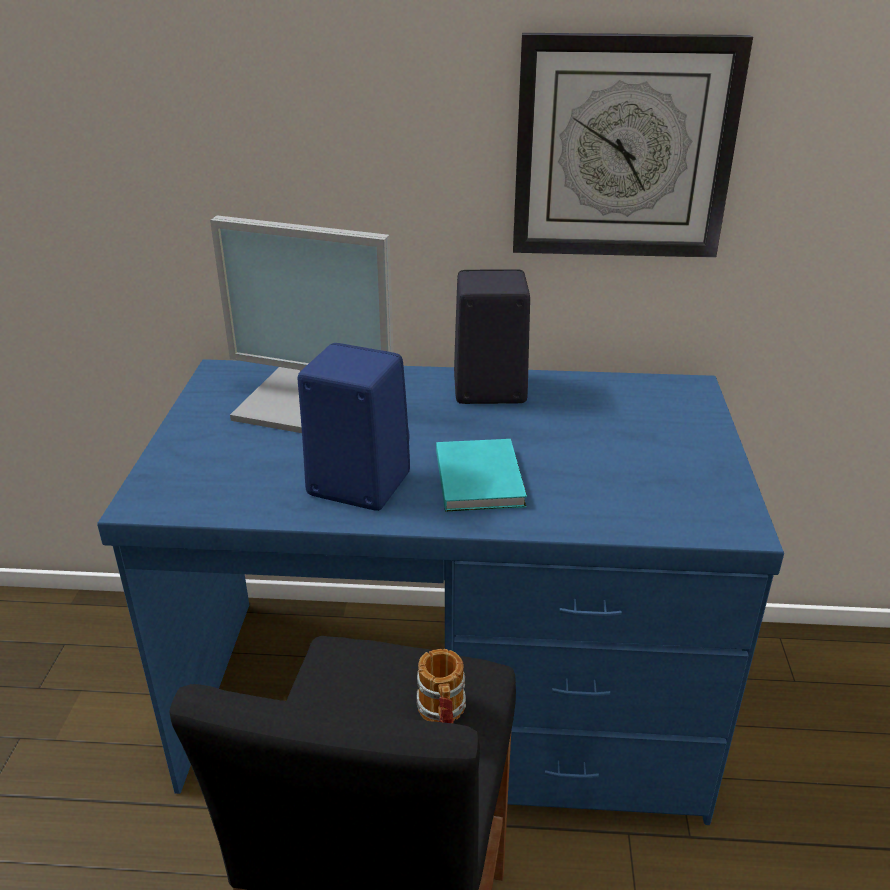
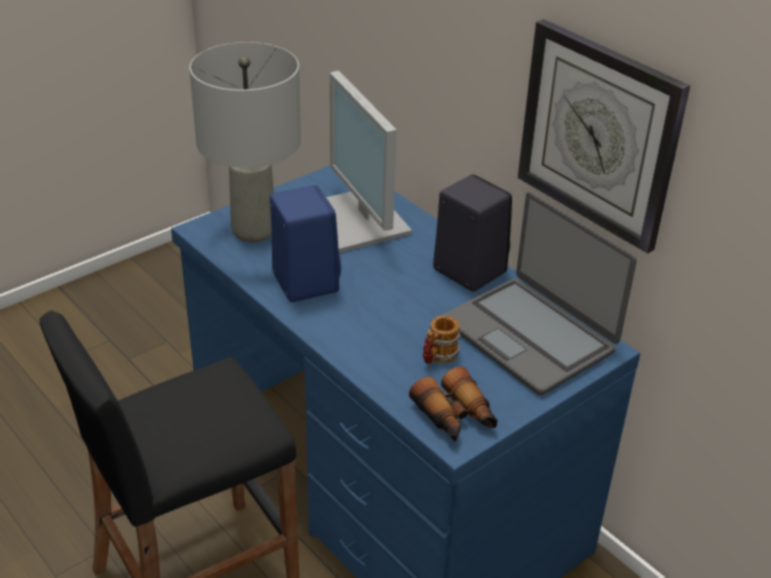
camera: 45 degrees right, 5 degrees up
(211, 469) = (253, 230): none -> grey table lamp
(442, 715) = (221, 429): mug -> mug (438, 357)
(480, 477) = (370, 318): turquoise book -> none
(627, 409) = (529, 335): none -> laptop
(703, 509) = (455, 417): none -> binoculars

